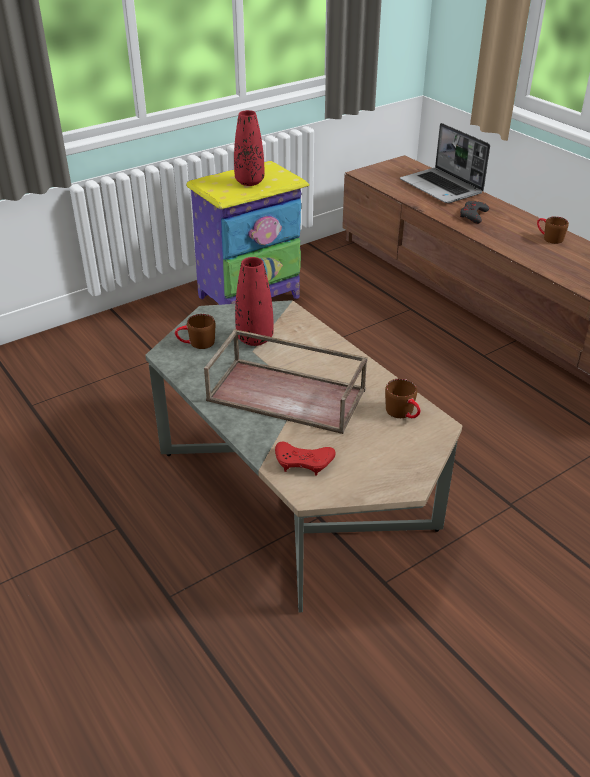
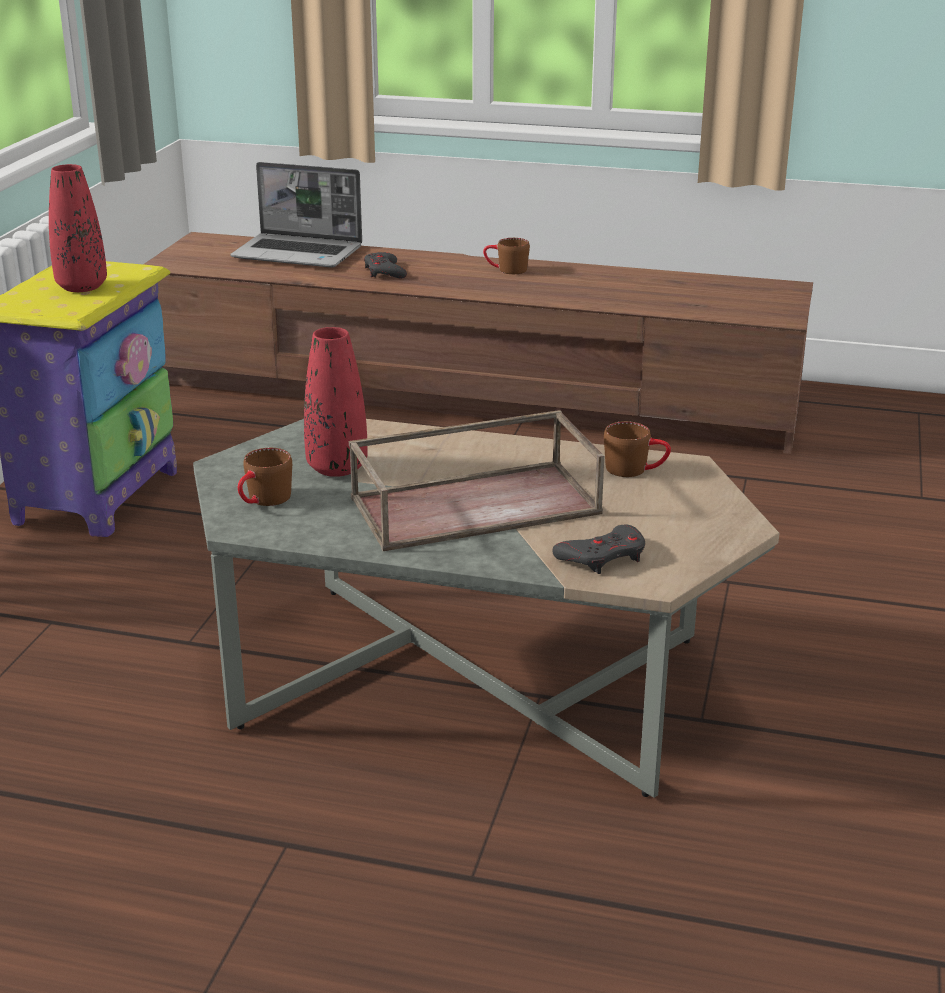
camera: 40 degrees left, 10 degrees down
(303, 462) = (603, 556): red game controller -> grey game controller

